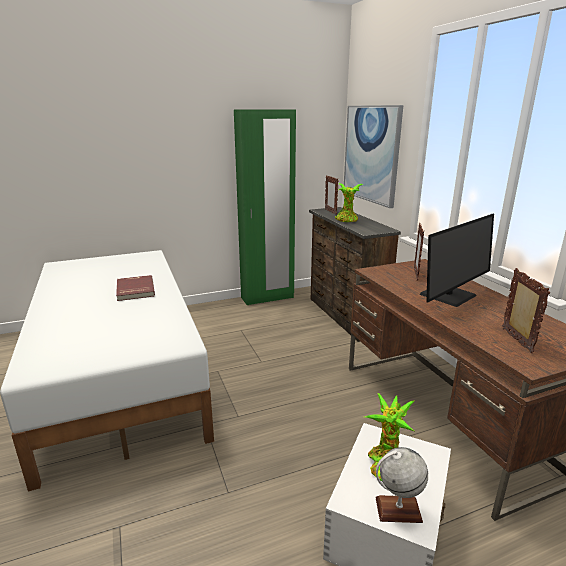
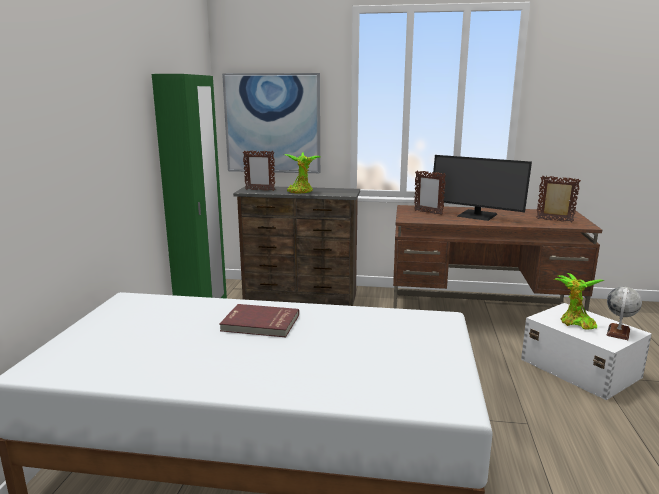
camera: 60 degrees left, 5 degrees down
(449, 295) = (476, 215): monitor -> monitor turned 135 degrees clockwise

